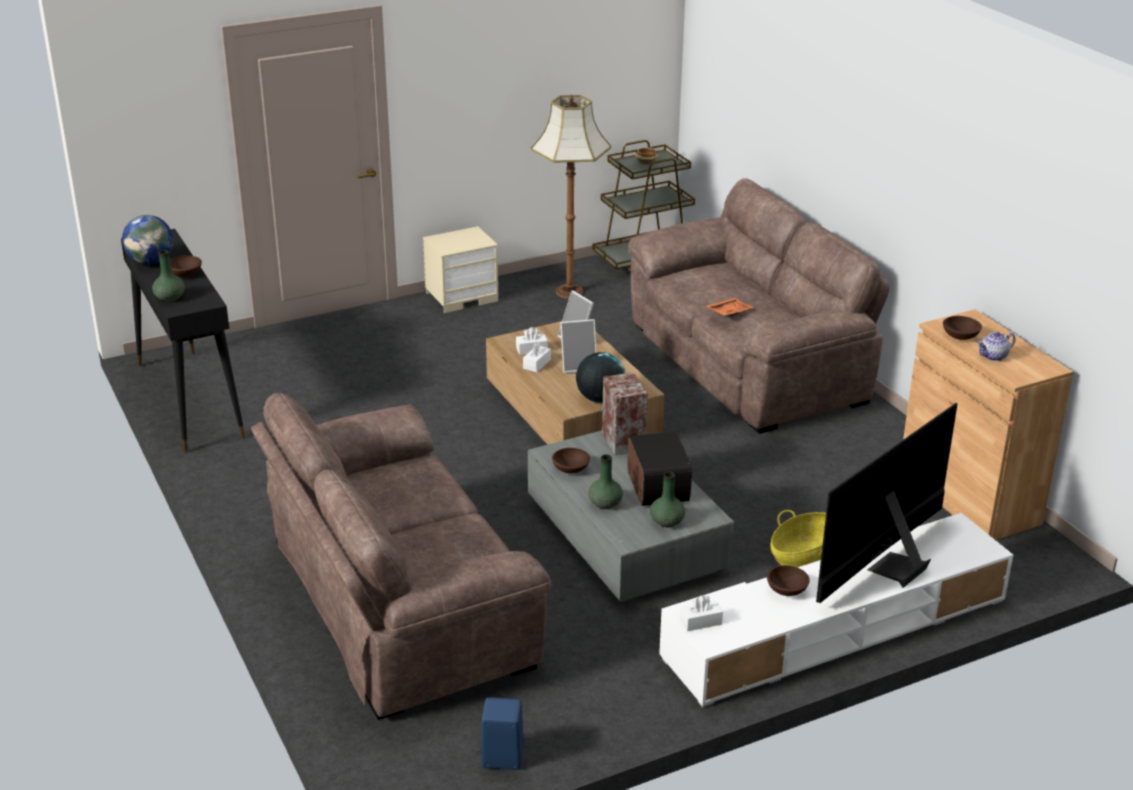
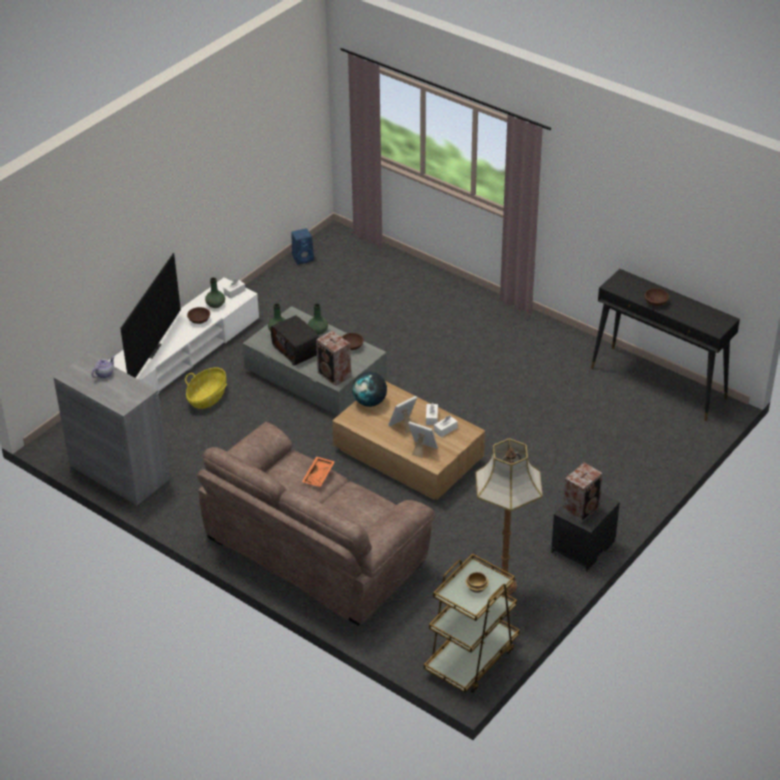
camera: 155 degrees right, 10 degrees up
(151, 261) = (690, 305): globe -> none
(170, 297) = (638, 282): green vase -> green vase (215, 305)
(397, 604) = (406, 304): brown sofa -> none
(462, 296) = (583, 548): beige nightstand -> black nightstand
(466, 240) = (581, 509): none -> speaker
(961, 336) = (128, 385): brown bowl -> none
(968, 497) = (119, 472): brown cabinet -> grey cabinet

